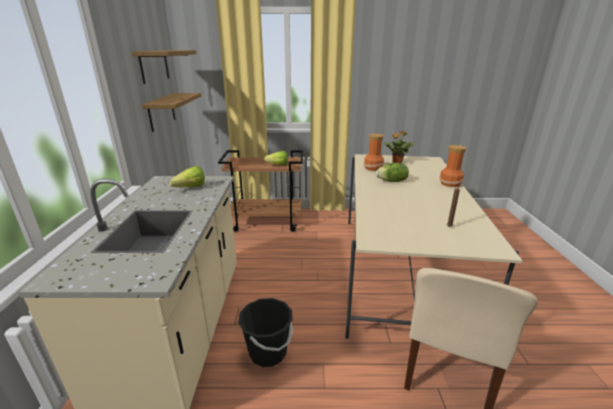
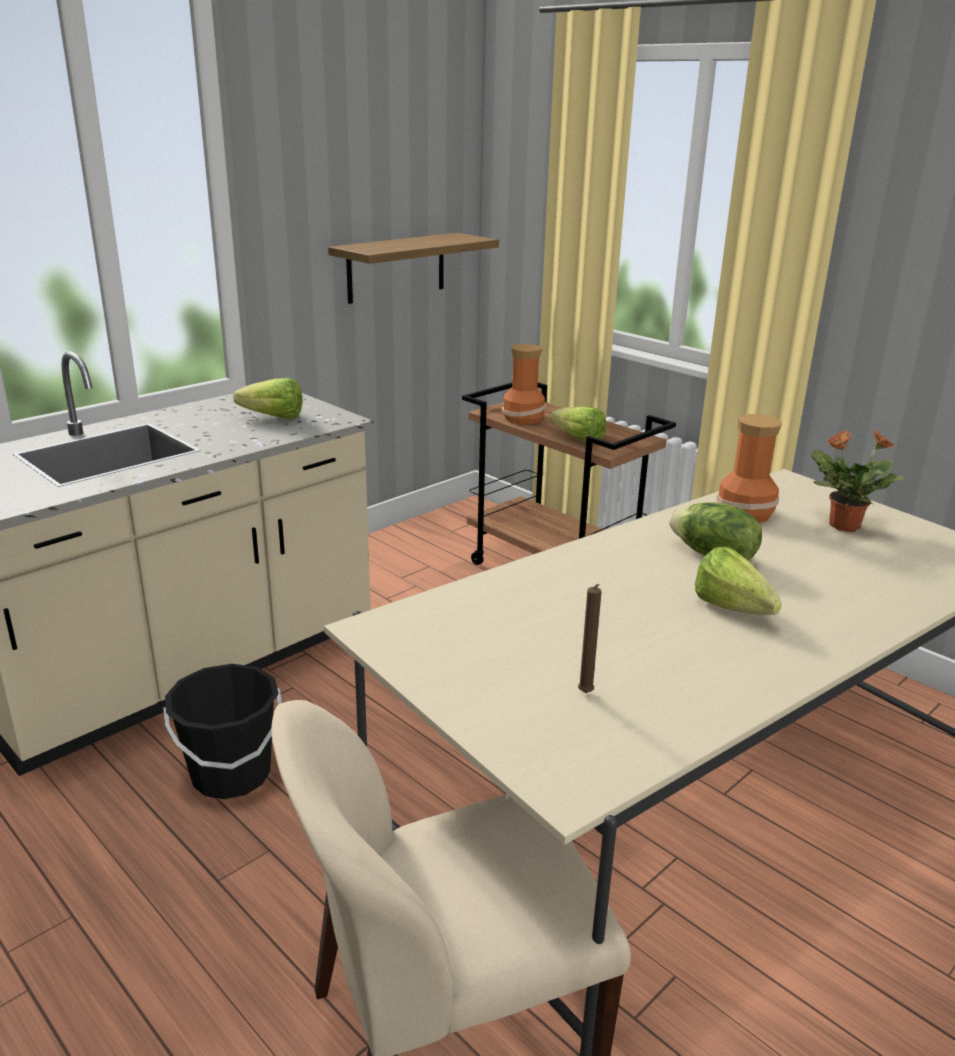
camera: 45 degrees right, 0 degrees up
(154, 66) = (398, 173): shelf -> none
(426, 192) = (736, 612): none -> lettuce
(450, 183) = (866, 626): vase -> vase (524, 419)

